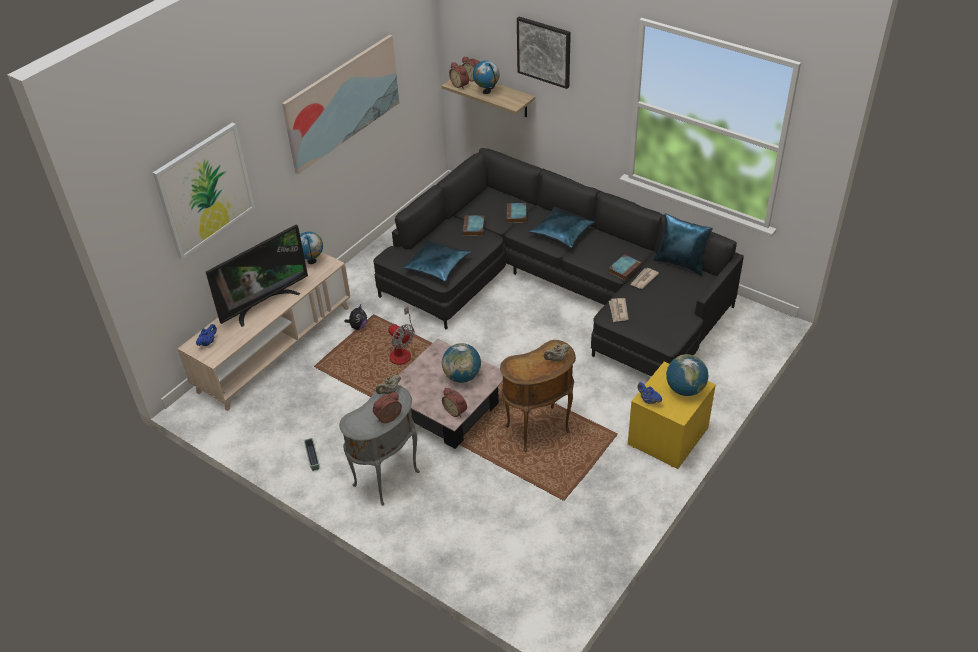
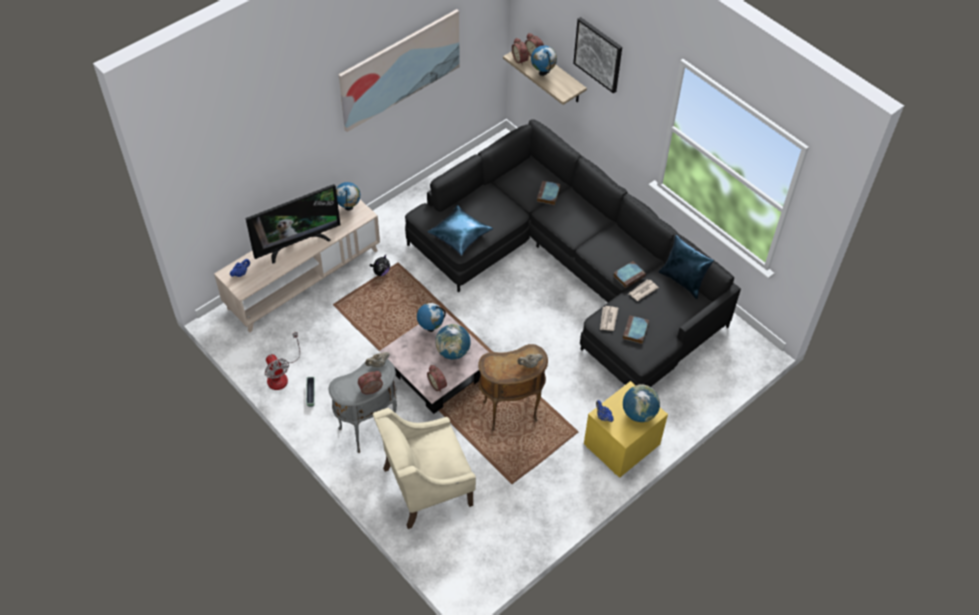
camera: 10 degrees right, 10 degrees up
(205, 190) = (255, 148): picture -> none
(402, 351) = (413, 306): fan -> fan (281, 375)
(431, 359) = (430, 328): none -> globe
(469, 524) = (426, 486): none -> beige armchair
(473, 228) = (504, 201): book -> book (635, 331)
(562, 233) = (584, 224): blue pillow -> none

